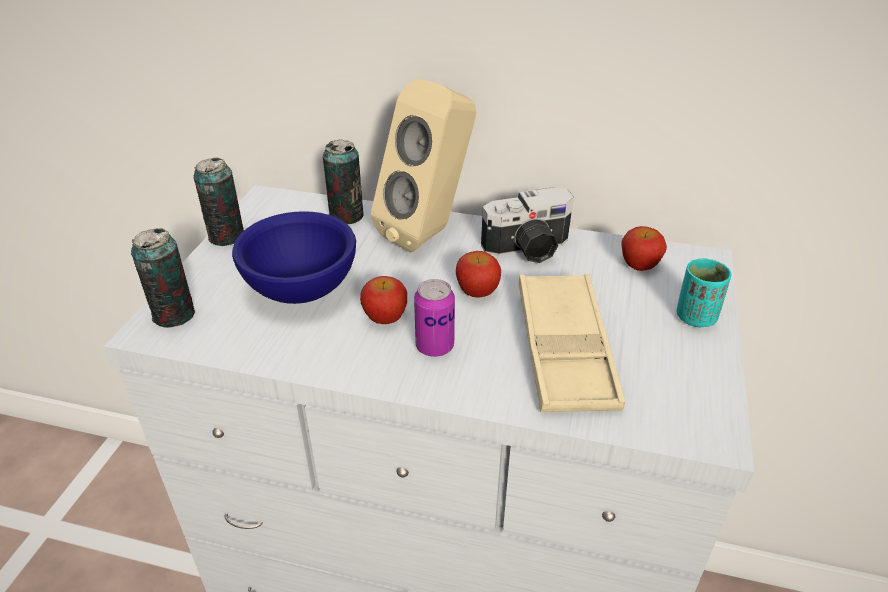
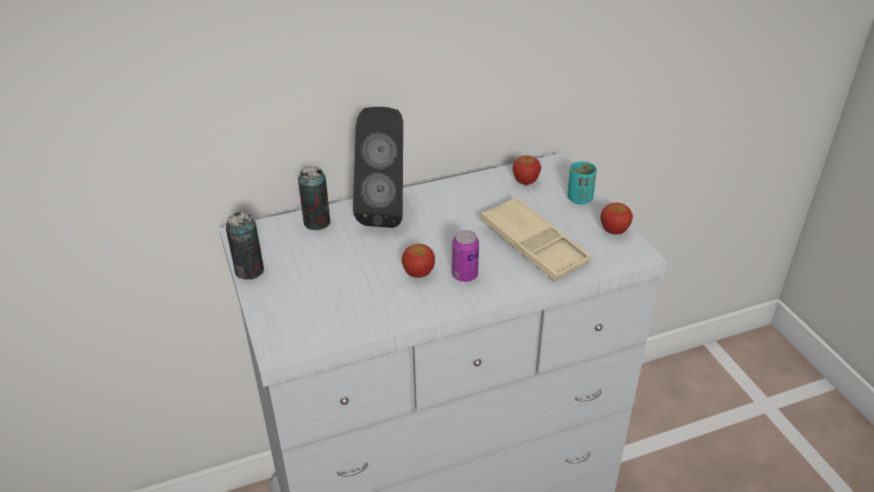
camera: 35 degrees left, 0 degrees up
(174, 315) = (283, 333): can -> none
(302, 290) = (348, 280): blue bowl -> none
(430, 233) = (386, 211): beige speaker -> black speaker
(477, 292) = (454, 235): apple -> apple (614, 230)
(528, 250) = (456, 197): camera -> none

